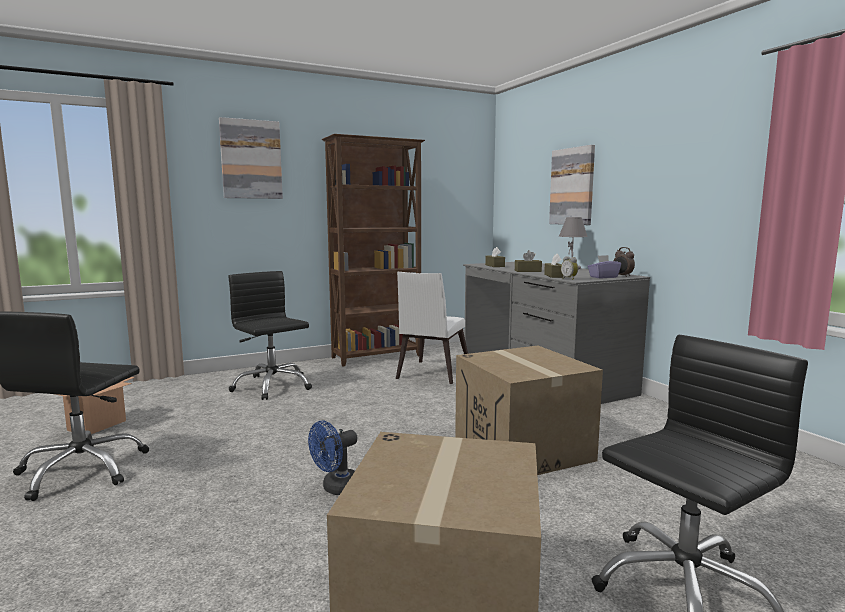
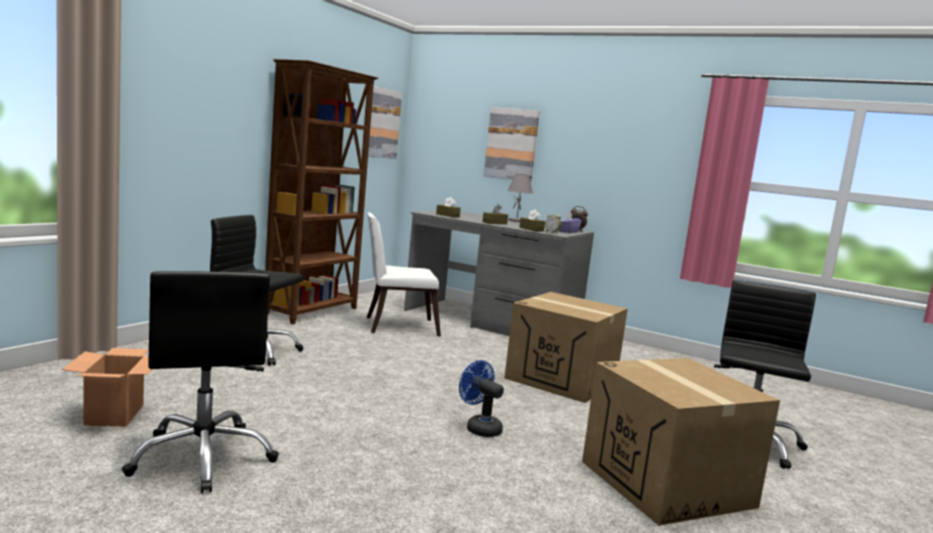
camera: 35 degrees left, 0 degrees up
(251, 159) = (202, 74): picture -> picture (381, 123)
(336, 488) = (479, 428): blue fan -> blue fan turned 120 degrees clockwise
(431, 374) = (396, 326): white chair -> white chair turned 90 degrees clockwise

